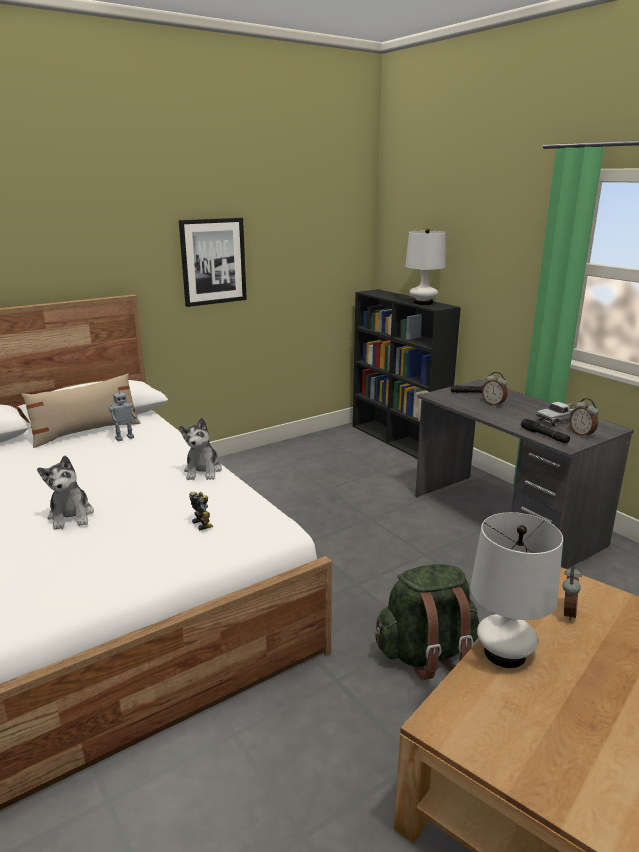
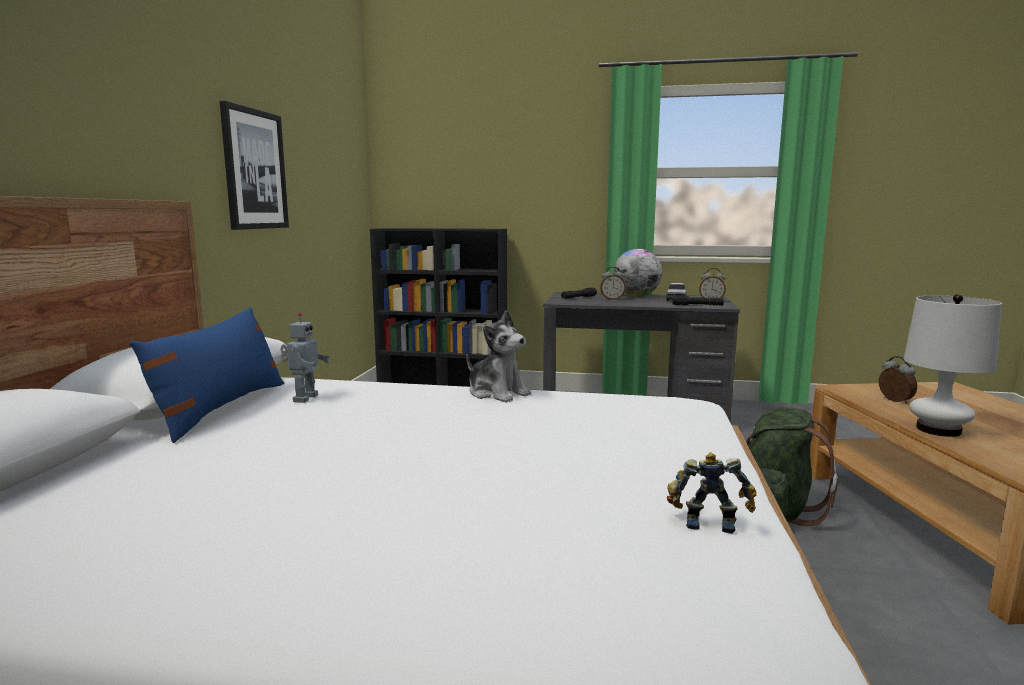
camera: 45 degrees left, 10 degrees down
(71, 516) = (481, 468): plush toy -> none
(86, 432) = (221, 408): beige pillow -> blue pillow
(204, 523) = (637, 419): toy robot -> toy robot (708, 521)
(423, 303) = (467, 228): white table lamp -> none
(534, 405) = (636, 296): none -> globe

